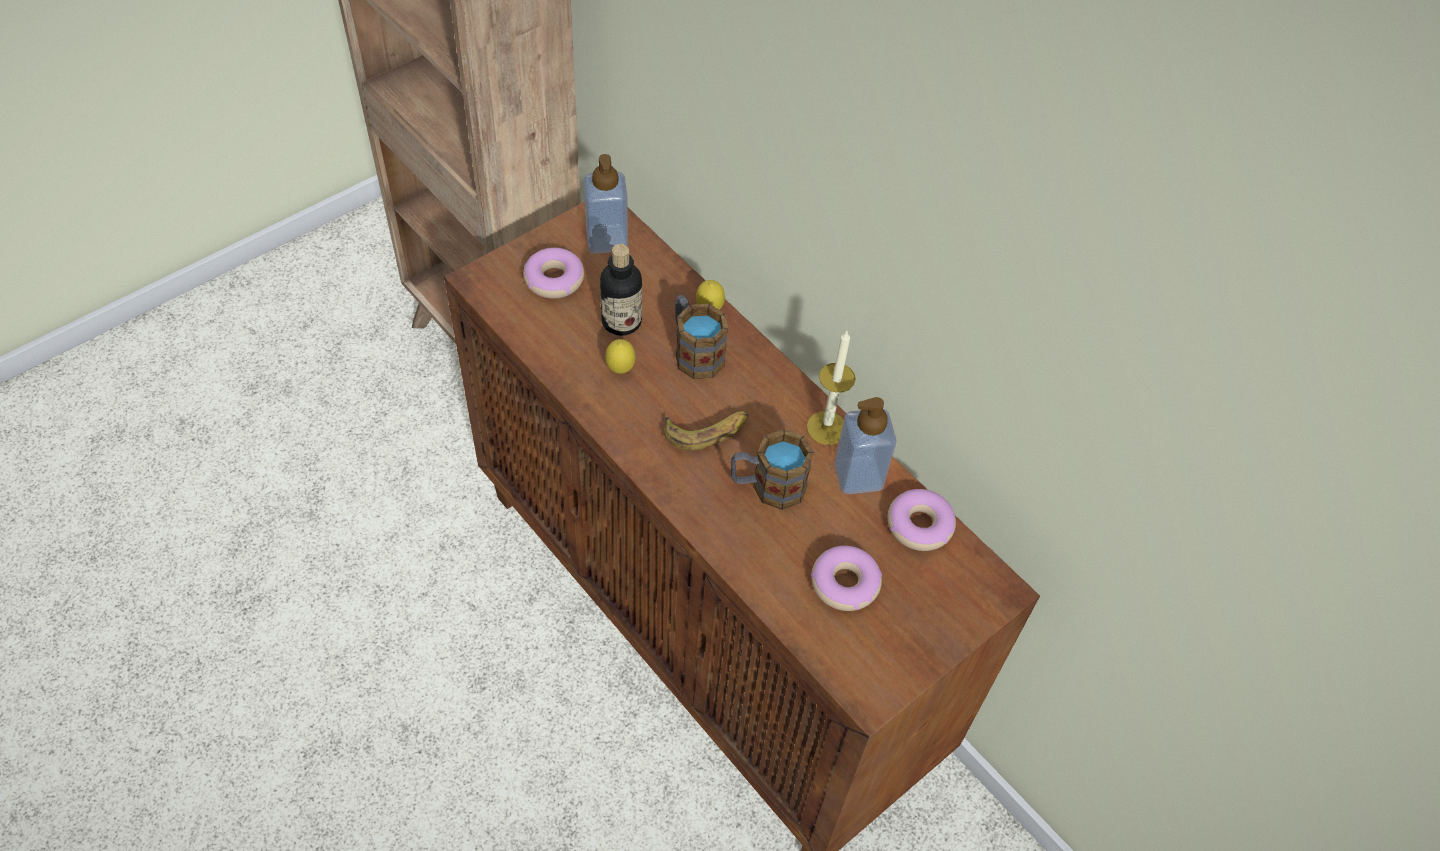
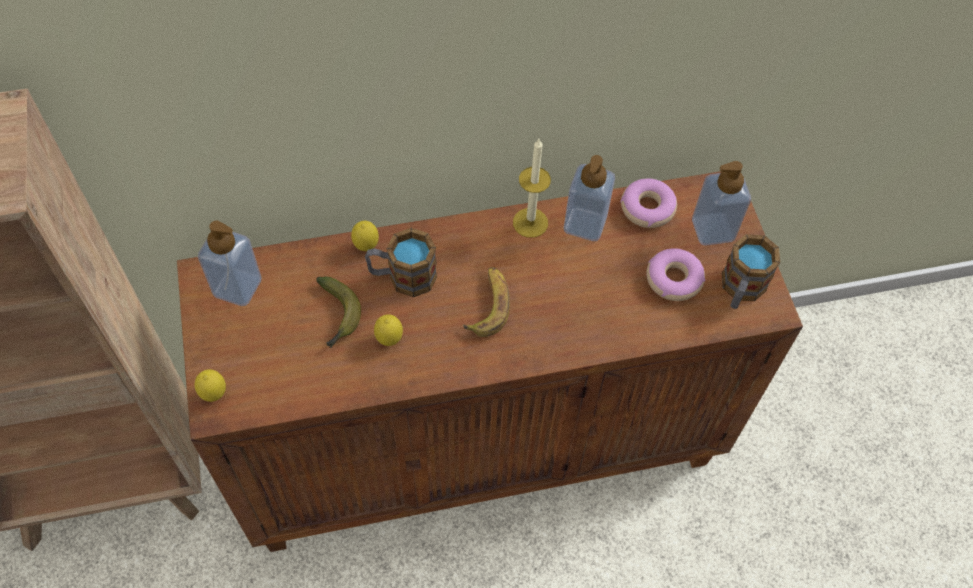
camera: 60 degrees left, 5 degrees up
(493, 272) = (214, 394): none -> lemon
(554, 279) = (256, 348): donut -> none
(621, 321) = (337, 316): bottle -> banana
(767, 486) = (563, 288): mug -> mug (740, 290)
(936, 599) = (712, 229): none -> soap dispenser

